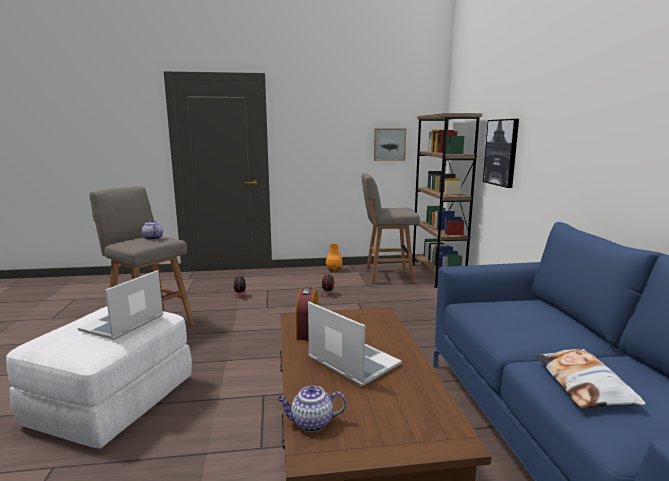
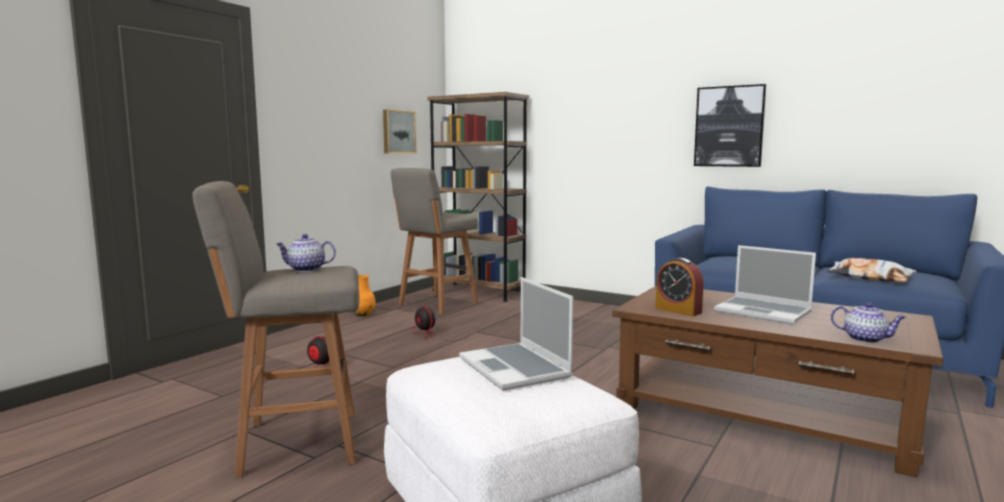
camera: 50 degrees left, 5 degrees down
(311, 423) = (866, 339): teapot -> teapot turned 90 degrees counterclockwise
(351, 362) = (764, 312): laptop -> laptop turned 135 degrees counterclockwise
(501, 152) = (570, 136): picture -> picture (729, 126)

